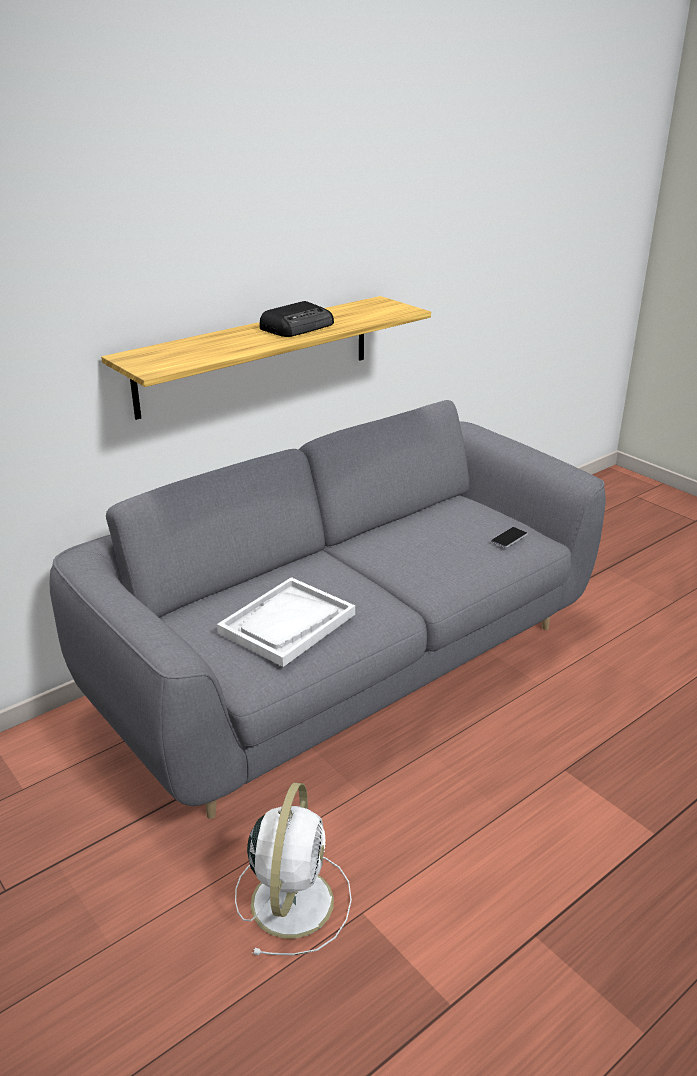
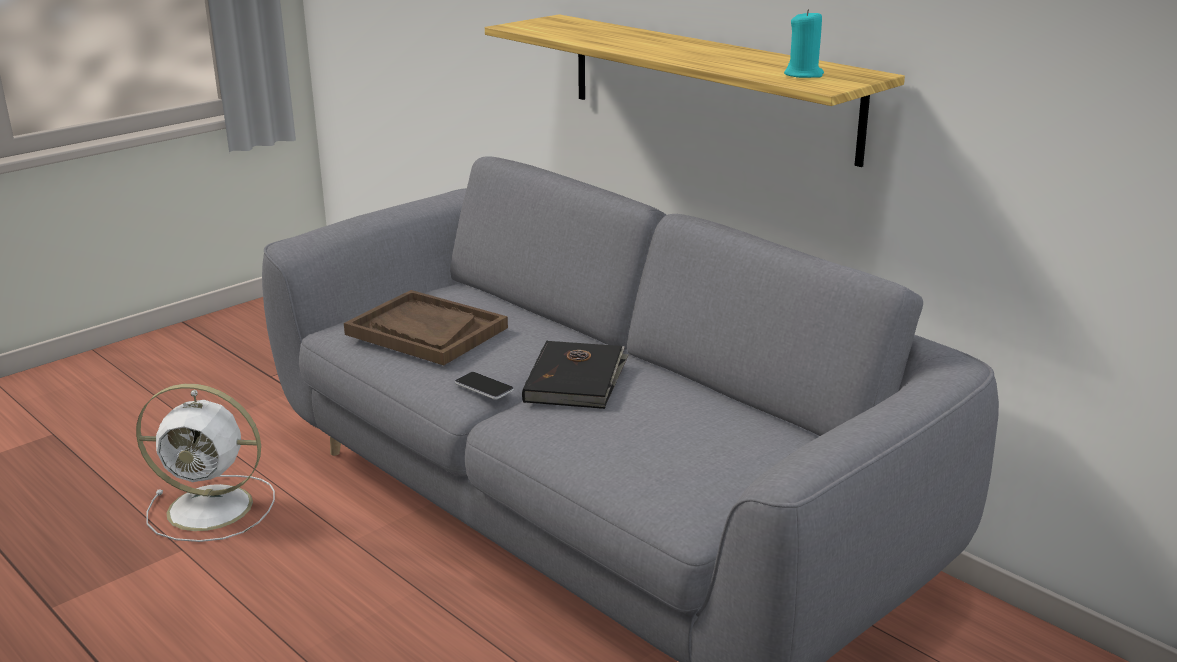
camera: 85 degrees right, 5 degrees down
(287, 624) = (426, 331): white tray -> brown tray
(298, 327) = (698, 52): radio -> none
(377, 311) = (804, 75): none -> turquoise candle
(383, 562) = (576, 379): none -> black book
(509, 538) = (670, 474): phone -> phone (484, 387)

